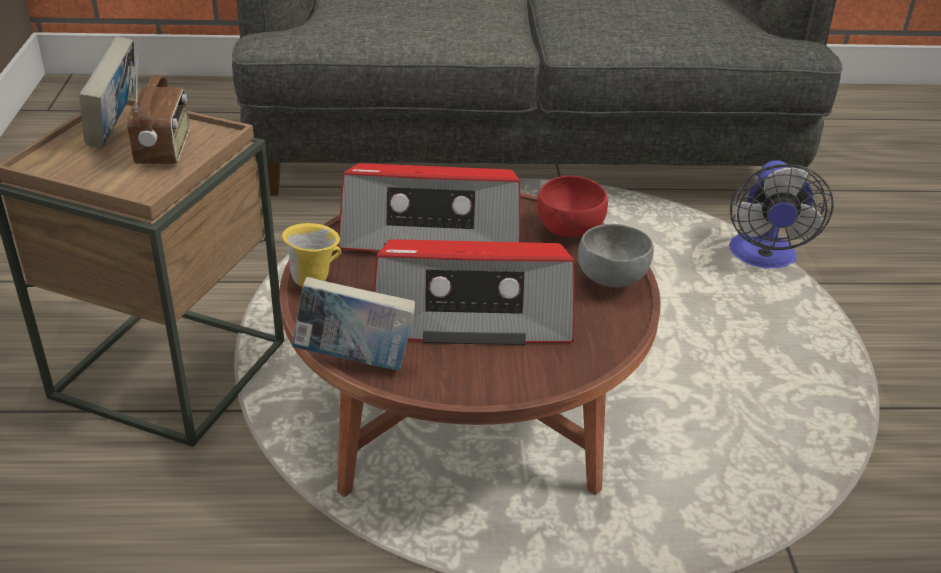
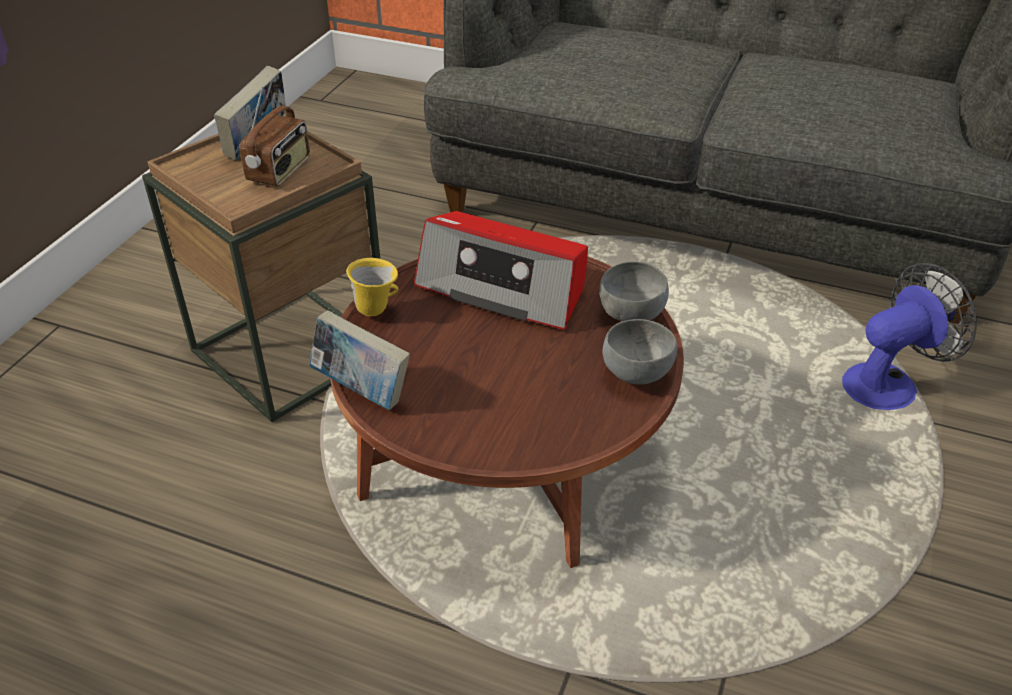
camera: 25 degrees right, 5 degrees up
(472, 314) = (489, 374): radio -> none
(570, 229) = (631, 314): red bowl -> grey bowl
(763, 259) = (888, 382): fan -> fan turned 150 degrees counterclockwise

